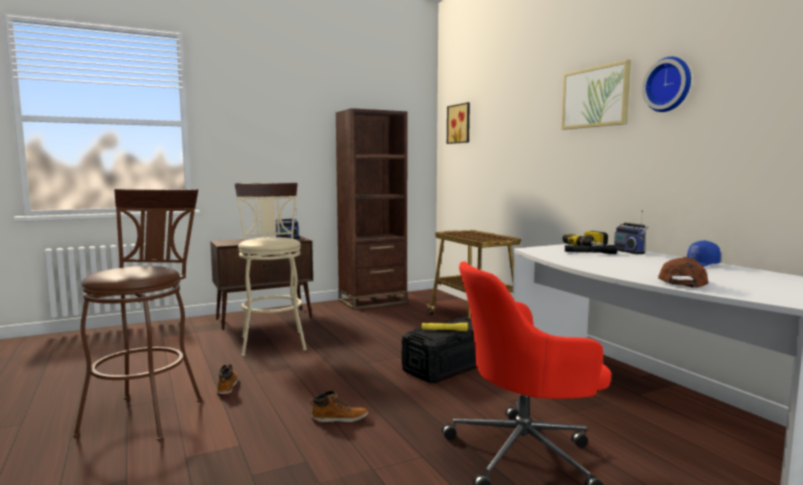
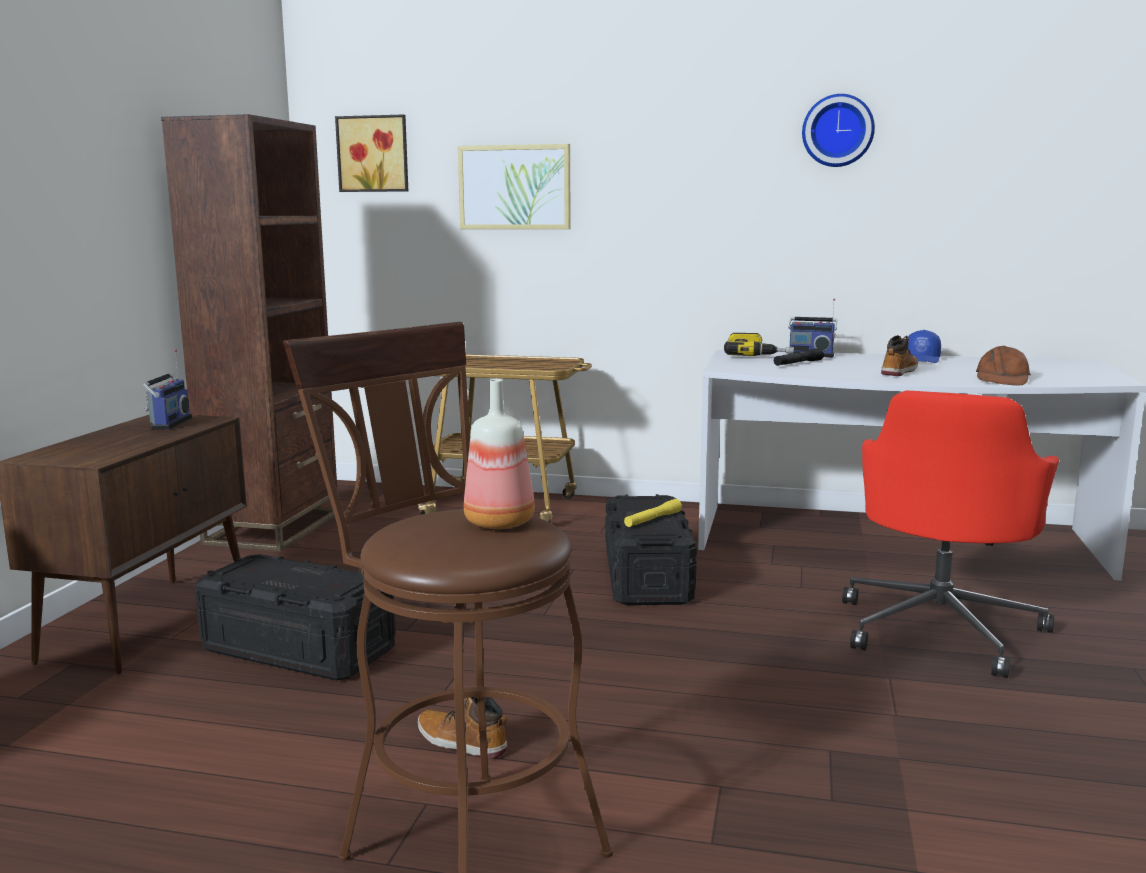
camera: 50 degrees left, 5 degrees up
(143, 271) = (500, 522): none -> bottle
(272, 341) = (298, 649): beige stool -> black storage box
(339, 419) = (722, 691): boot -> boot (898, 372)
(595, 97) = (711, 135): picture -> picture (515, 187)
(682, 282) = (1002, 379): brown cap -> brown cap turned 135 degrees counterclockwise

